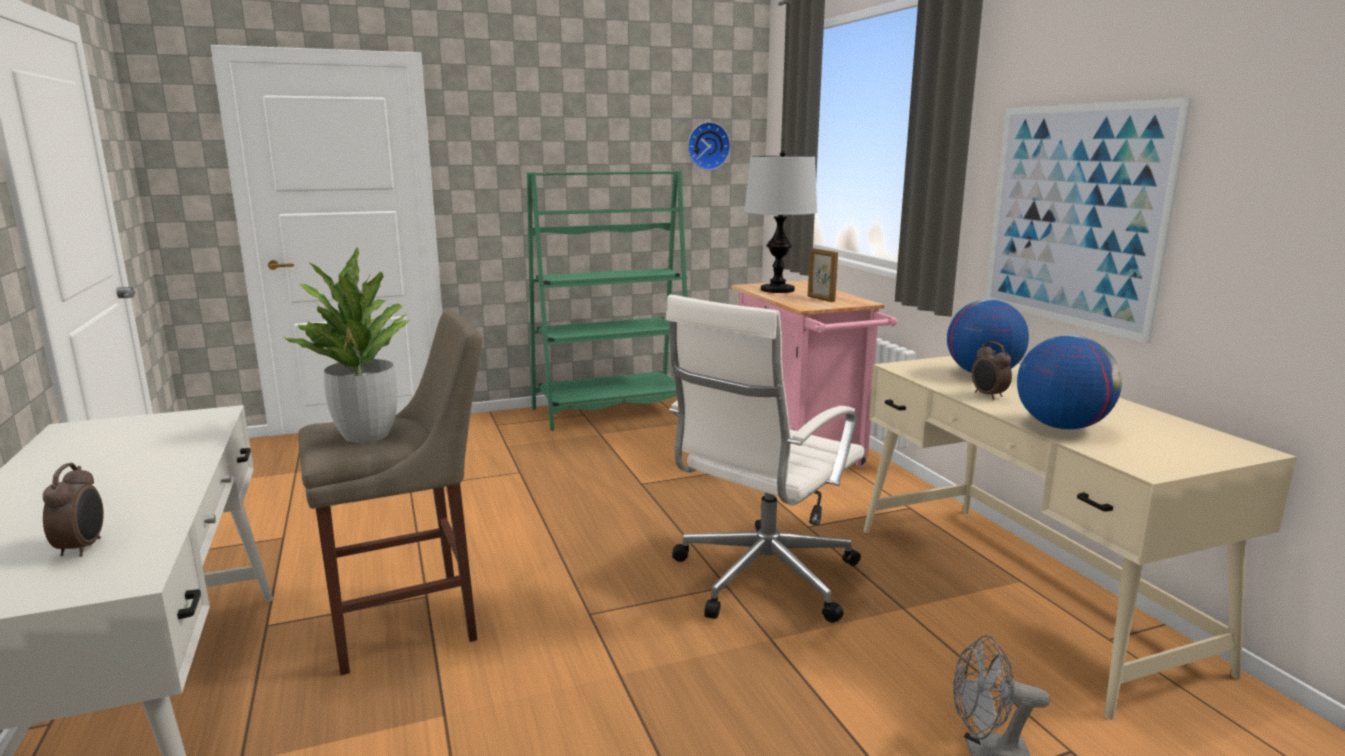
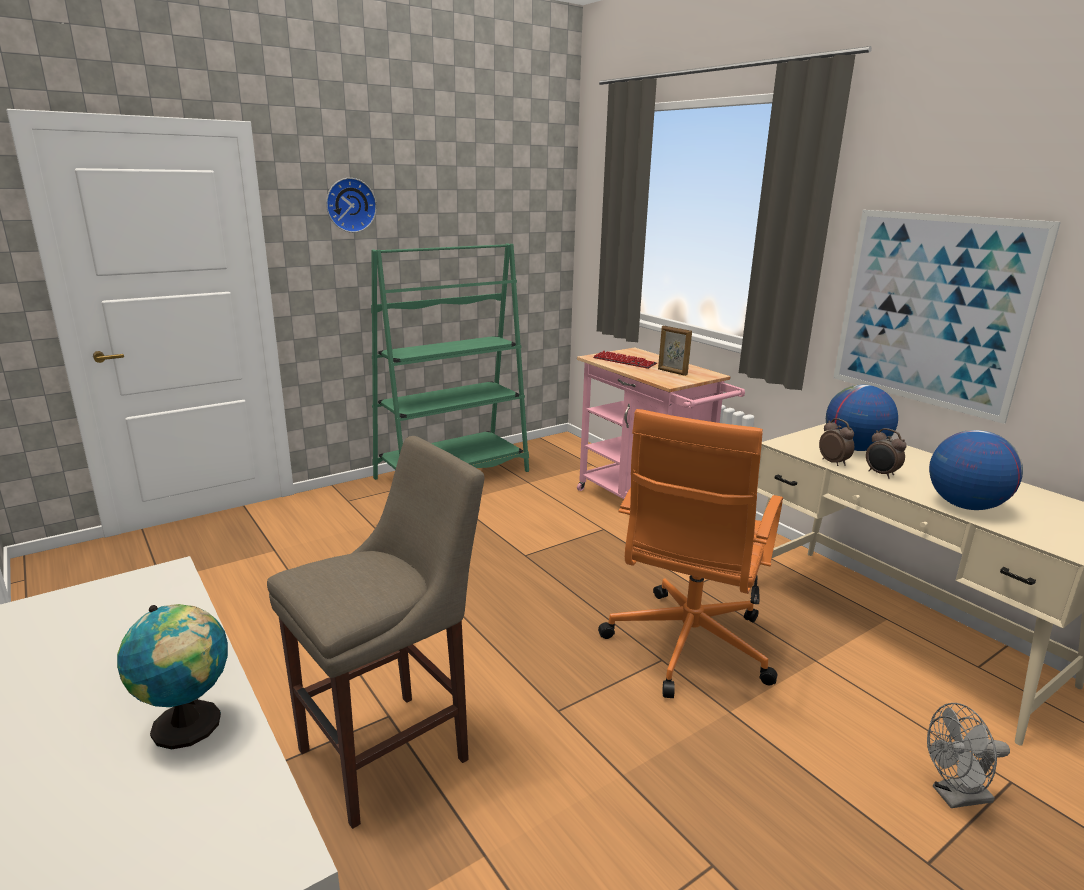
camera: 15 degrees left, 5 degrees up
(83, 548) = (181, 816): alarm clock -> alarm clock (833, 462)
(140, 501) = (190, 726): none -> globe
(366, 435) = (360, 584): potted plant -> none
(707, 146) = (526, 216): wall clock -> wall clock (350, 205)
(761, 579) = (686, 647): white office chair -> orange office chair
(778, 290) = (624, 361): table lamp -> keyboard

